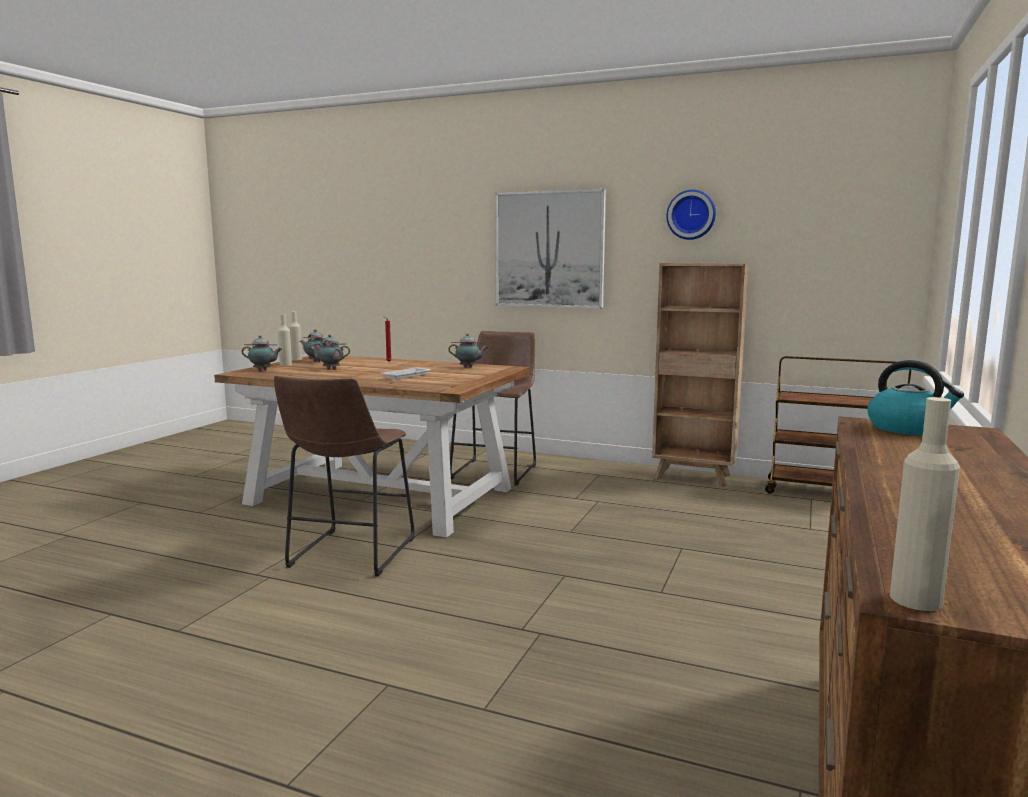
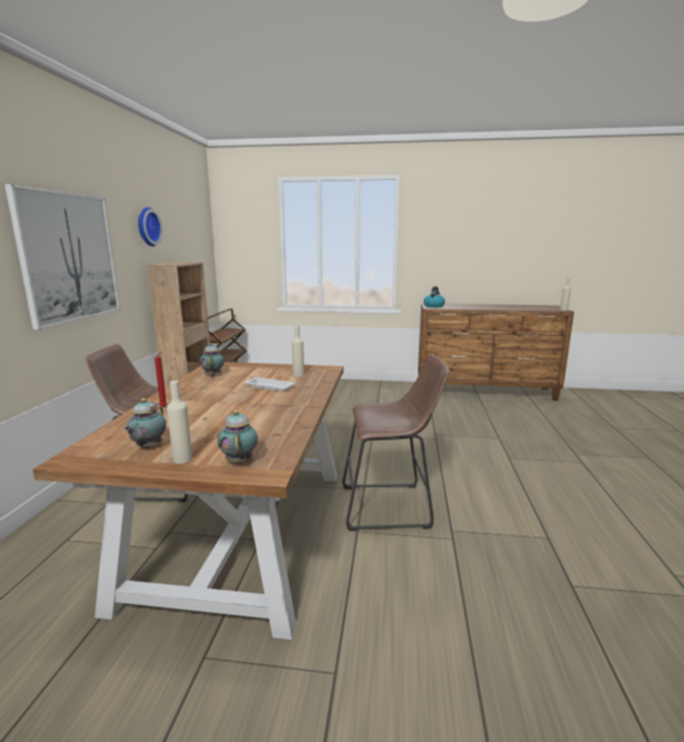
camera: 105 degrees left, 5 degrees up
(296, 359) = (111, 468): beige bottle -> beige bottle (298, 375)
(330, 369) = (224, 424): teapot -> none

